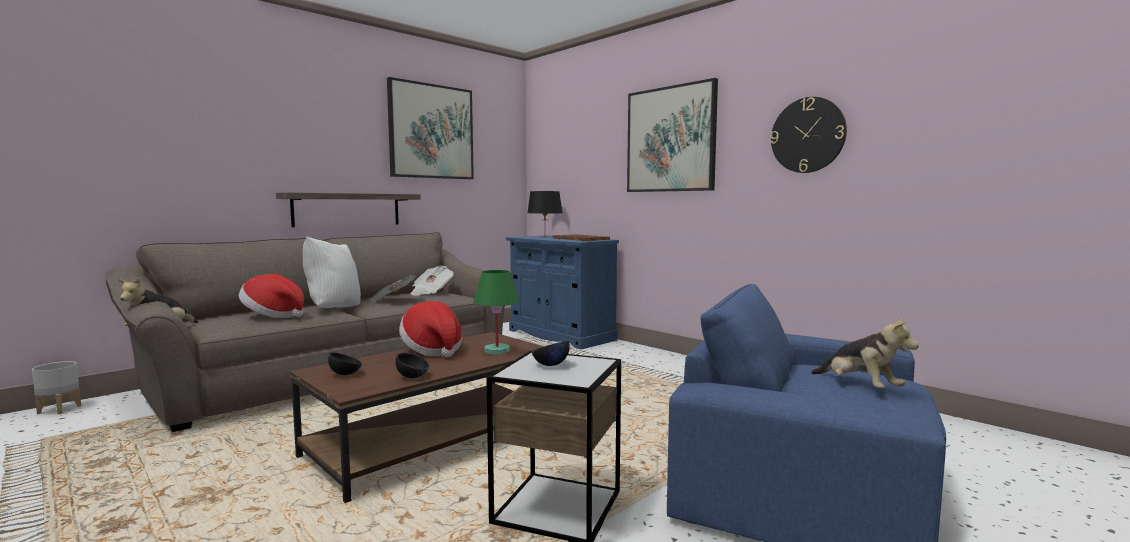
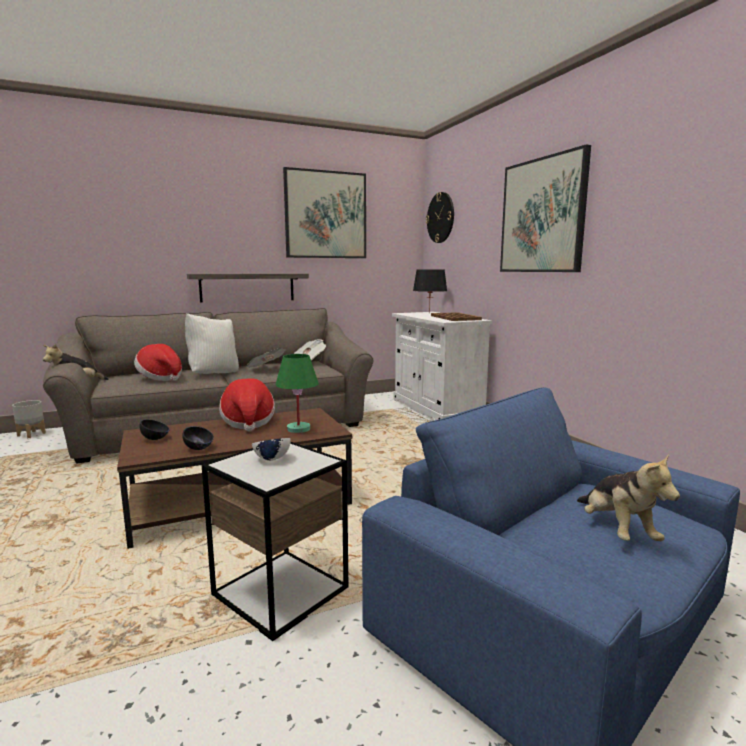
camera: 20 degrees right, 5 degrees up
(550, 365) = (272, 459): black bowl -> white bowl
(560, 335) = (436, 409): blue cabinet -> white cabinet
(807, 135) = (683, 208): wall clock -> wall clock (440, 217)

